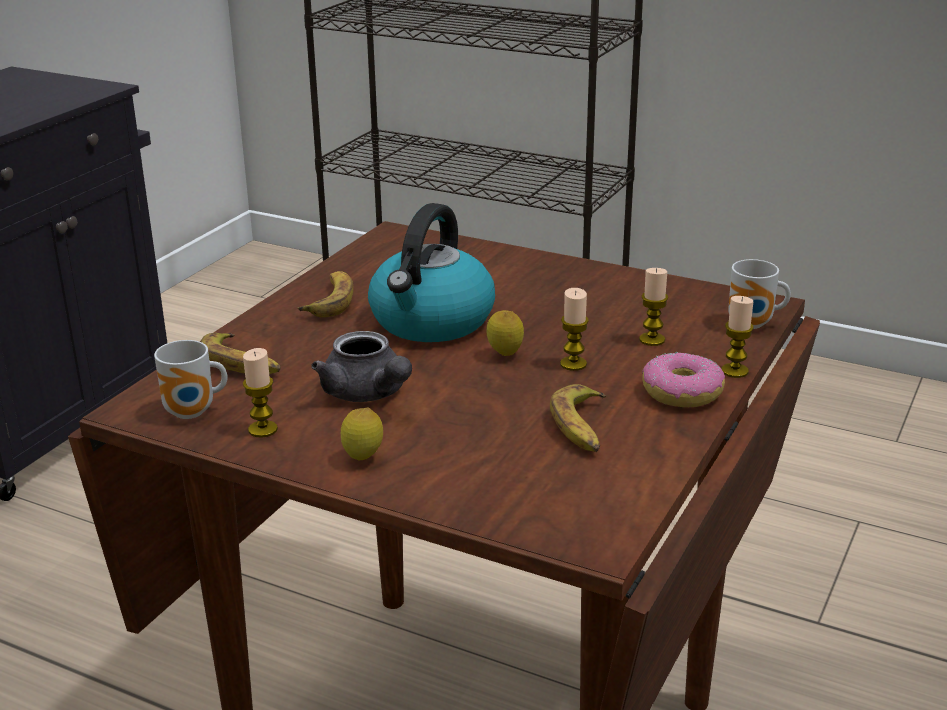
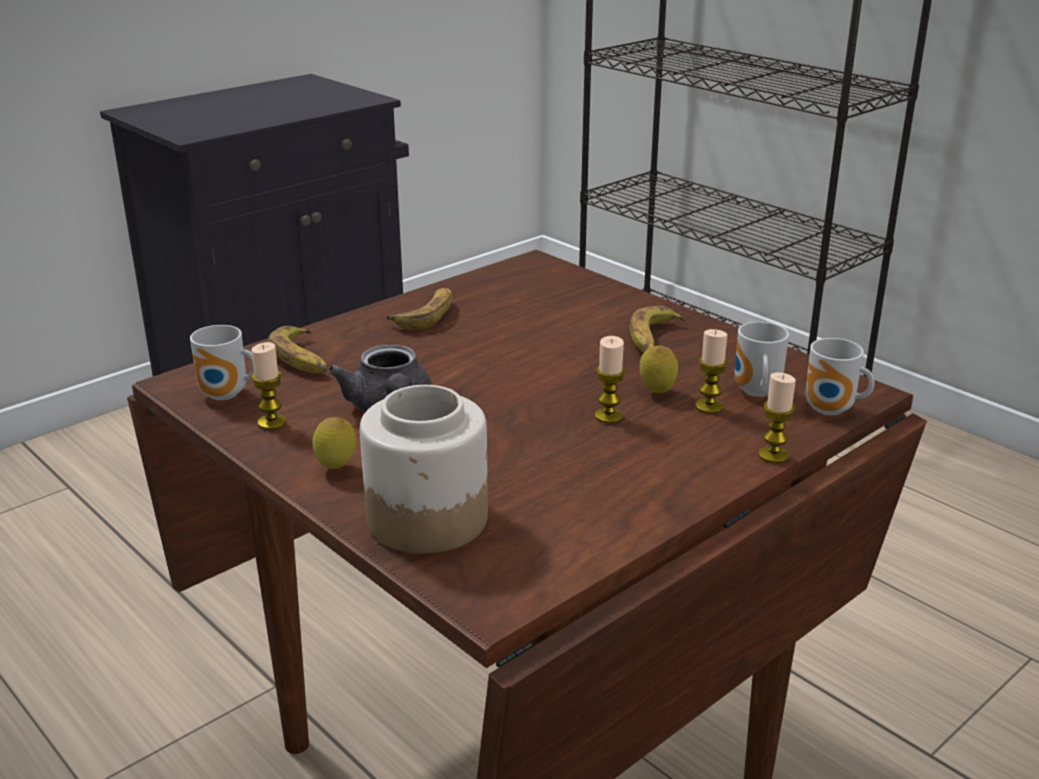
camera: 20 degrees right, 0 degrees up
(431, 321) = (503, 350): kettle -> none
(486, 485) = (429, 518): none -> jar
(505, 355) = (547, 395): lemon -> lemon (657, 392)
(582, 428) = (567, 481): banana -> banana (653, 339)
(680, 320) = (755, 392): none -> mug
(682, 393) = (699, 467): donut -> none

